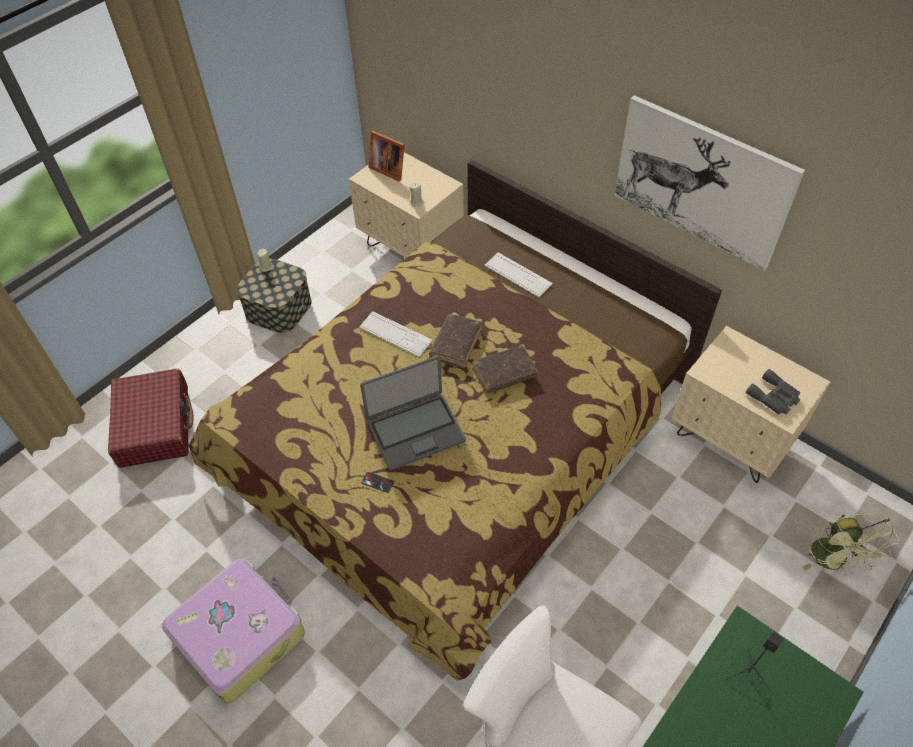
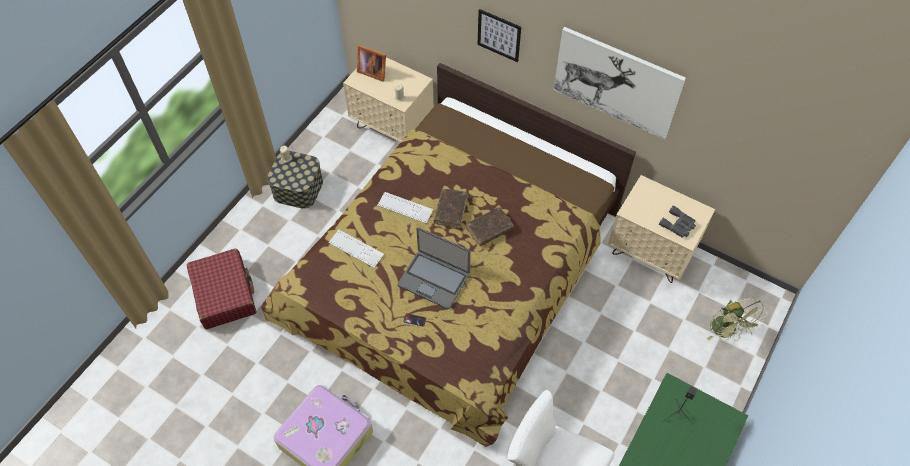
camera: 10 degrees left, 5 degrees up
(415, 431) = (434, 279): laptop -> laptop turned 60 degrees clockwise
(518, 275) = (486, 150): keyboard -> keyboard (356, 249)
(547, 115) = (499, 35): none -> picture

